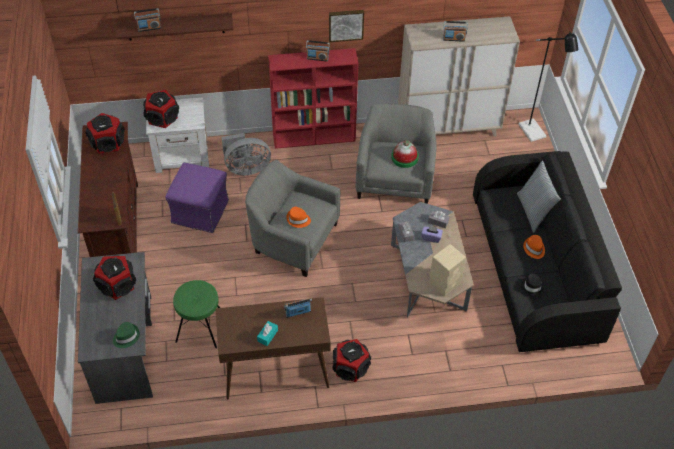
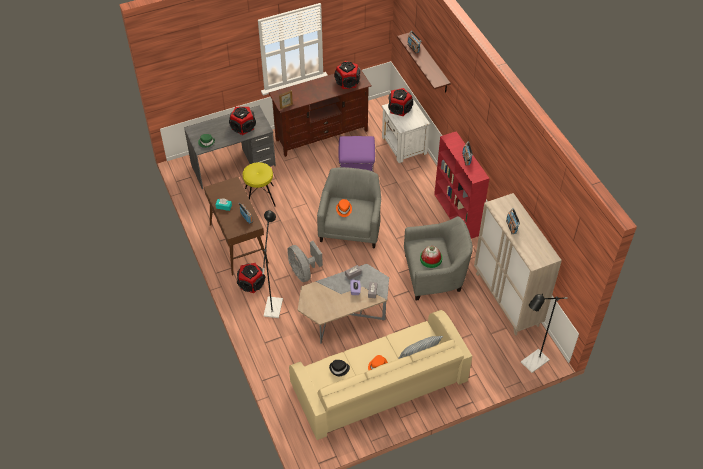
camera: 75 degrees right, 0 degrees up
(201, 327) = (260, 197): green stool -> yellow stool
(246, 168) = (407, 183): grey fan -> grey fan (303, 272)
(346, 24) = (491, 156): picture -> none
(391, 348) = (274, 303): none -> black floor lamp
(445, 282) = (315, 306): beige speaker -> none
(536, 268) = (378, 384): black sofa -> beige sofa

